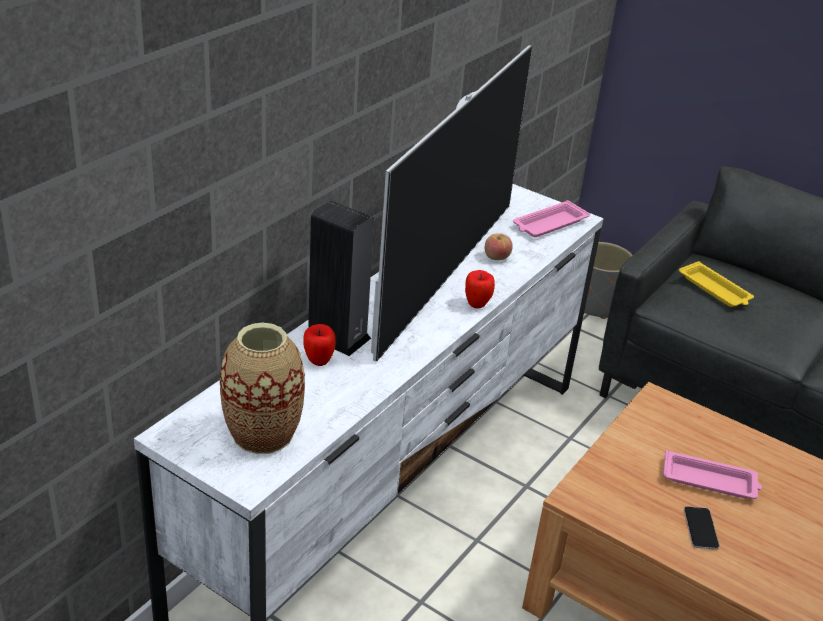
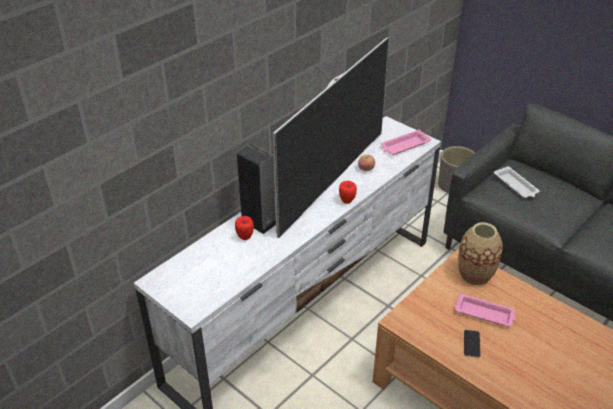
camera: 10 degrees right, 5 degrees up
(262, 433) = (205, 281): vase -> vase (475, 274)
(715, 290) = (516, 185): yellow tray -> white tray

